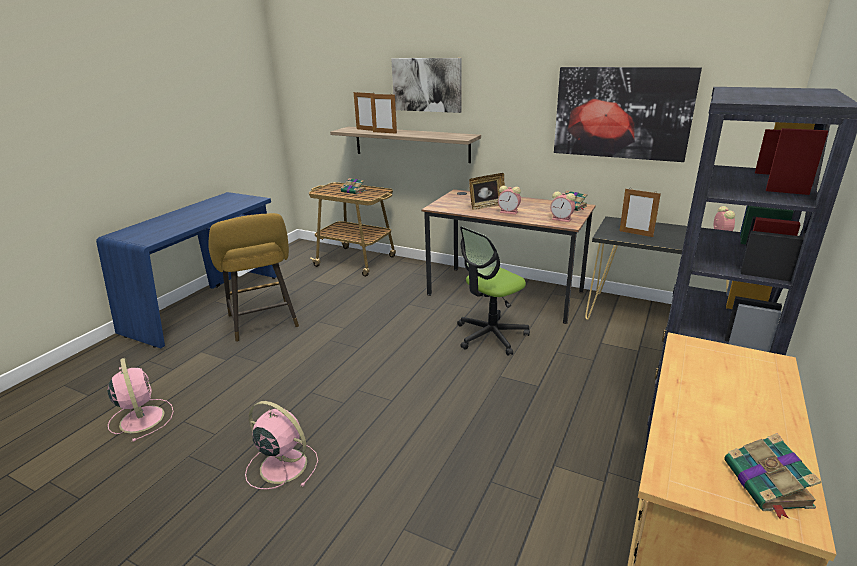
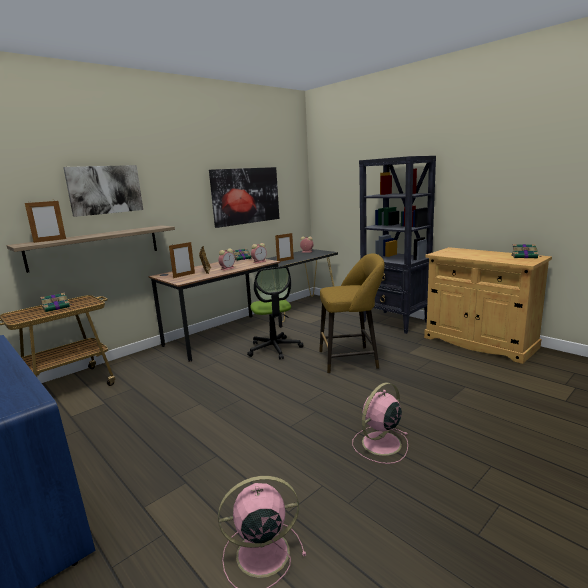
camera: 70 degrees left, 10 degrees down
(264, 324) = (132, 453): yellow stool -> yellow stool (352, 359)
(384, 132) = (81, 237): picture frame -> picture frame (184, 275)

